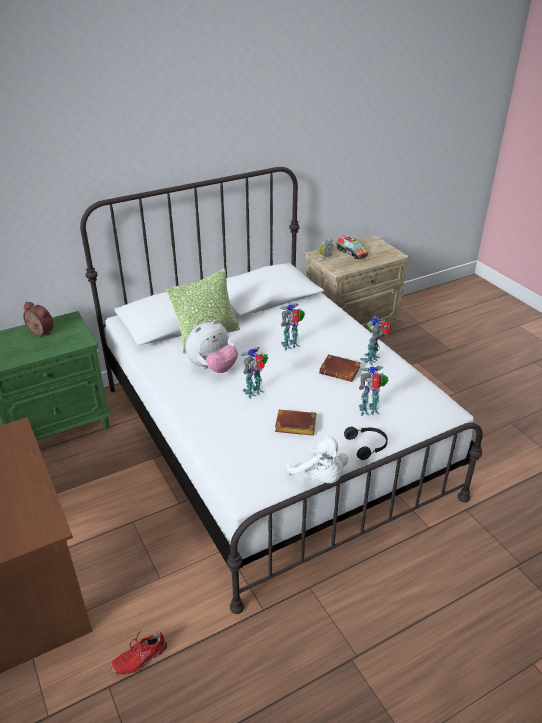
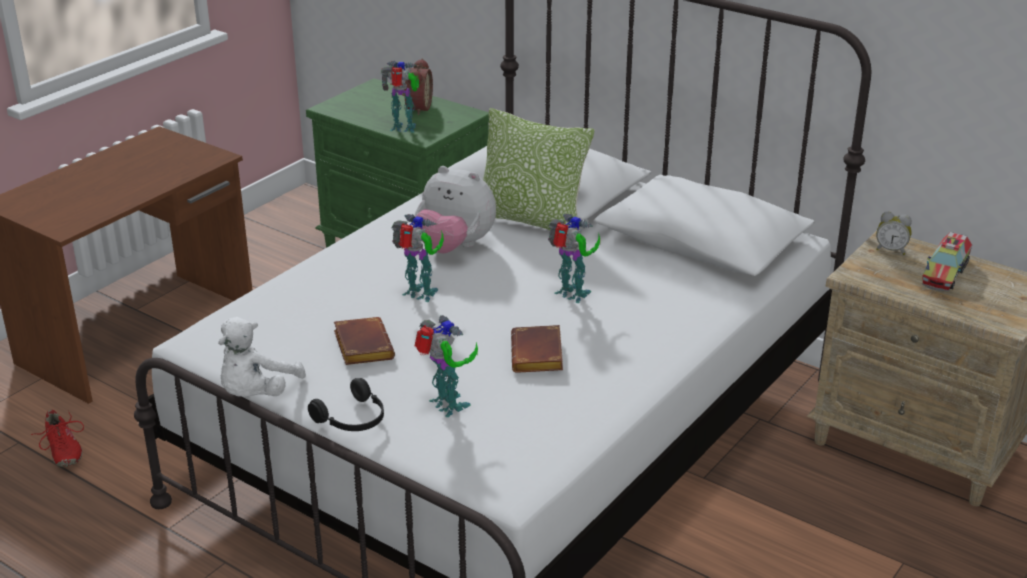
camera: 65 degrees right, 5 degrees down
(140, 657) = (62, 450): red shoe -> red shoe turned 150 degrees counterclockwise
(372, 359) = (602, 380): toy robot -> toy robot (404, 129)

